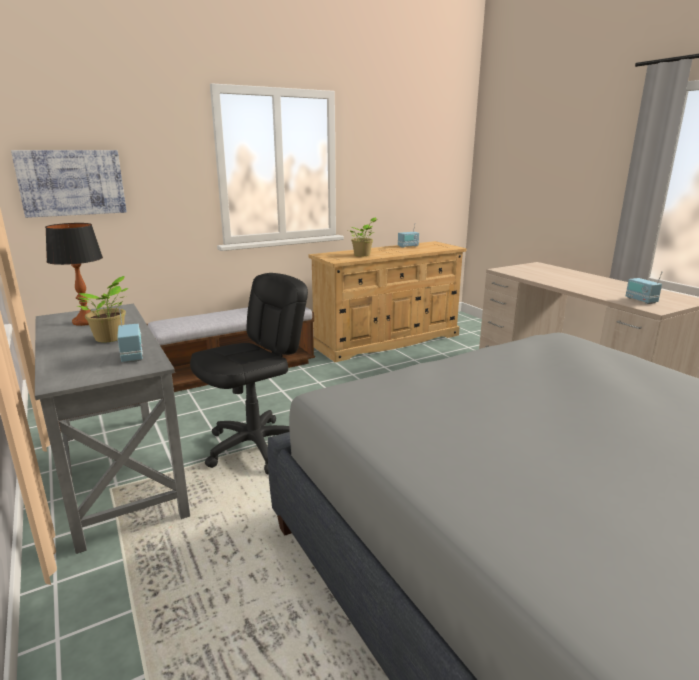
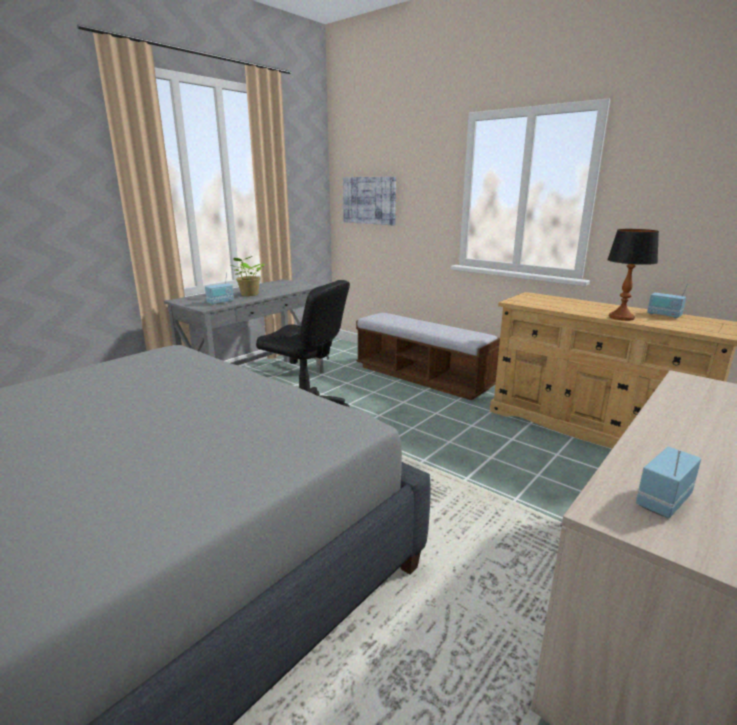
camera: 70 degrees right, 0 degrees up
(87, 321) = (278, 286): table lamp -> table lamp (621, 317)
(363, 255) = (562, 305): potted plant -> none

